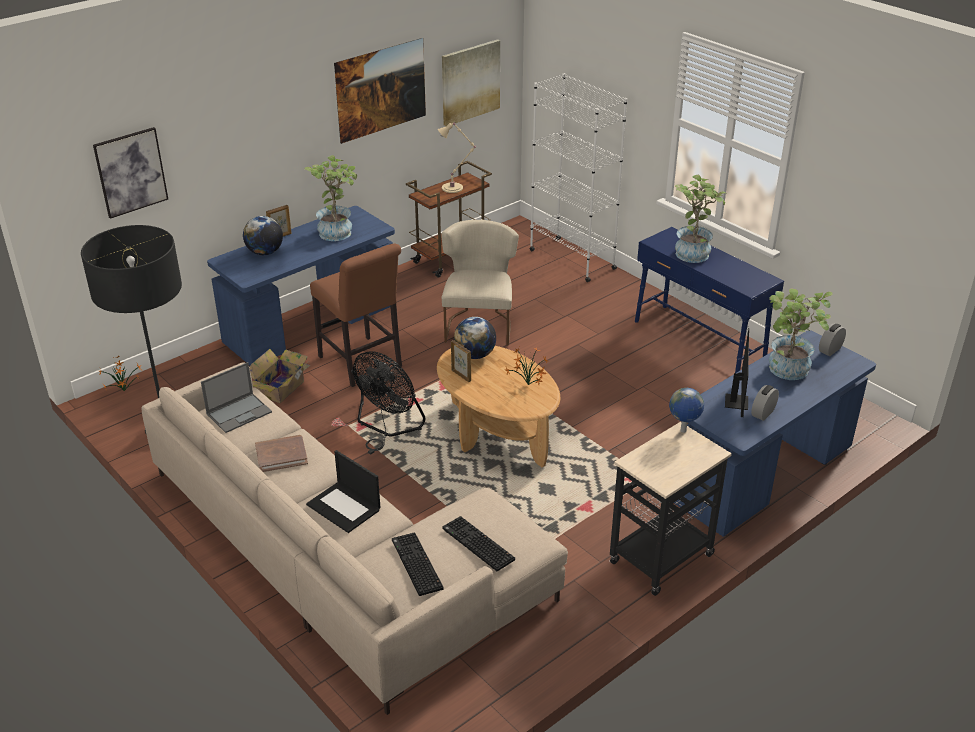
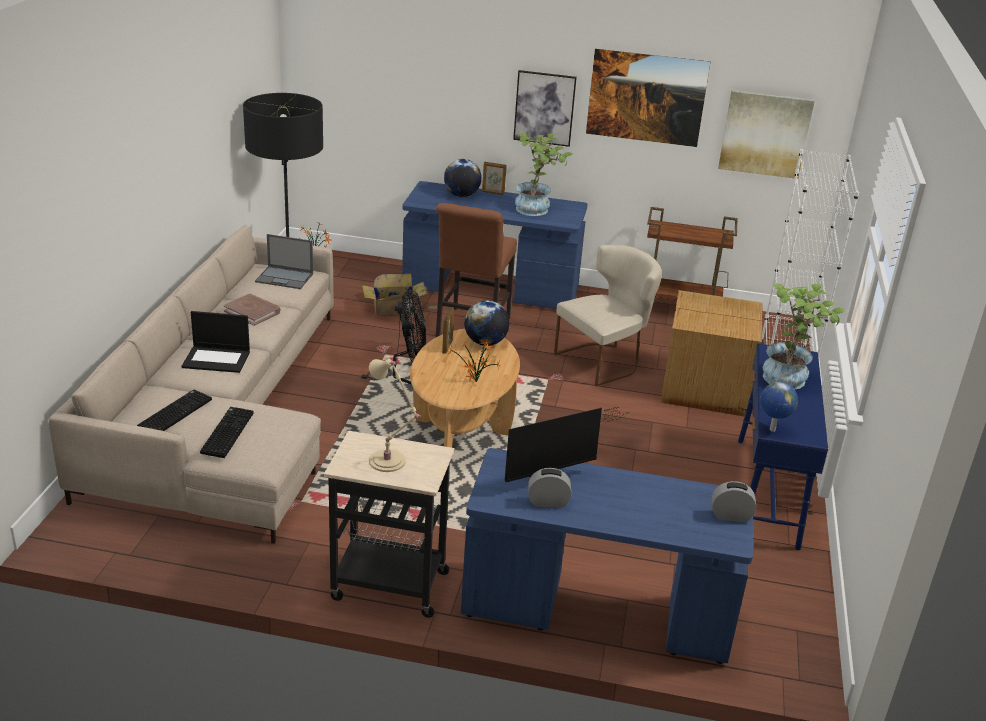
camera: 50 degrees right, 5 degrees down
(131, 172) = (371, 70): picture -> picture (544, 108)
(344, 507) = (217, 359): laptop -> laptop turned 90 degrees counterclockwise
(454, 188) = (696, 233): beige table lamp -> beige table lamp (389, 462)
(561, 301) = (706, 388): none -> cardboard box
(683, 431) = (439, 454): globe -> globe (772, 430)
(787, 372) = (645, 498): potted plant -> none

